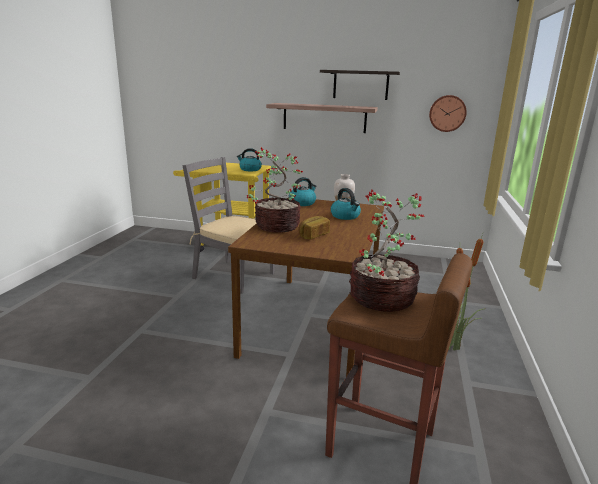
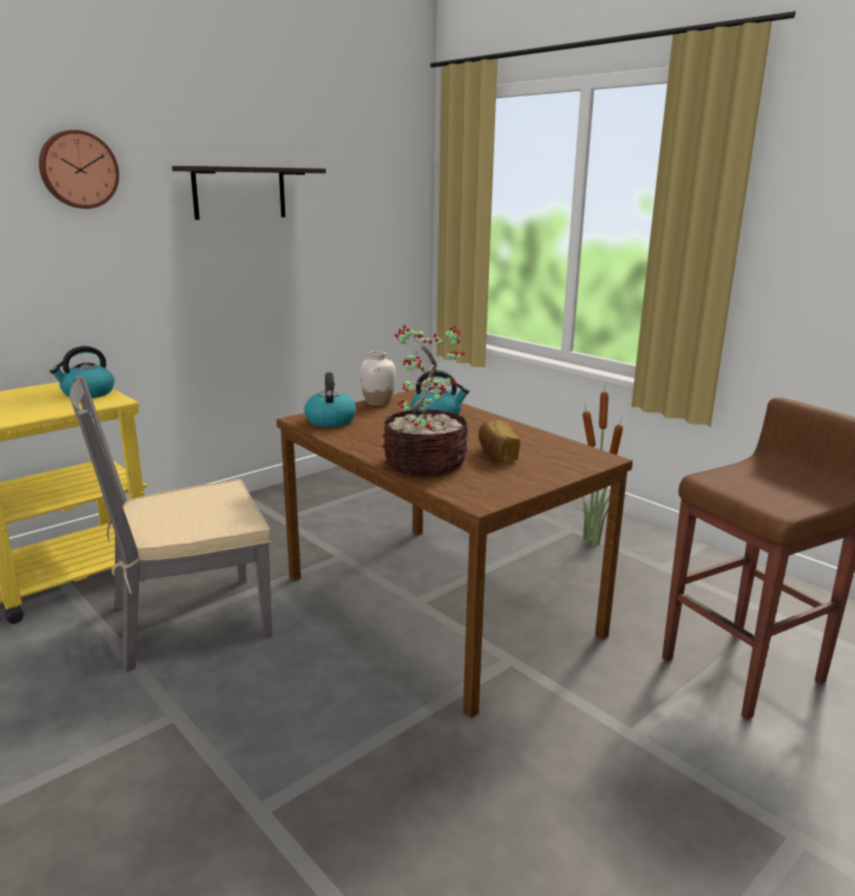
camera: 55 degrees left, 0 degrees up
(324, 118) = (184, 260): shelf -> none
(380, 299) = (751, 484): potted plant -> none
(447, 113) = (366, 232): wall clock -> wall clock (78, 169)

